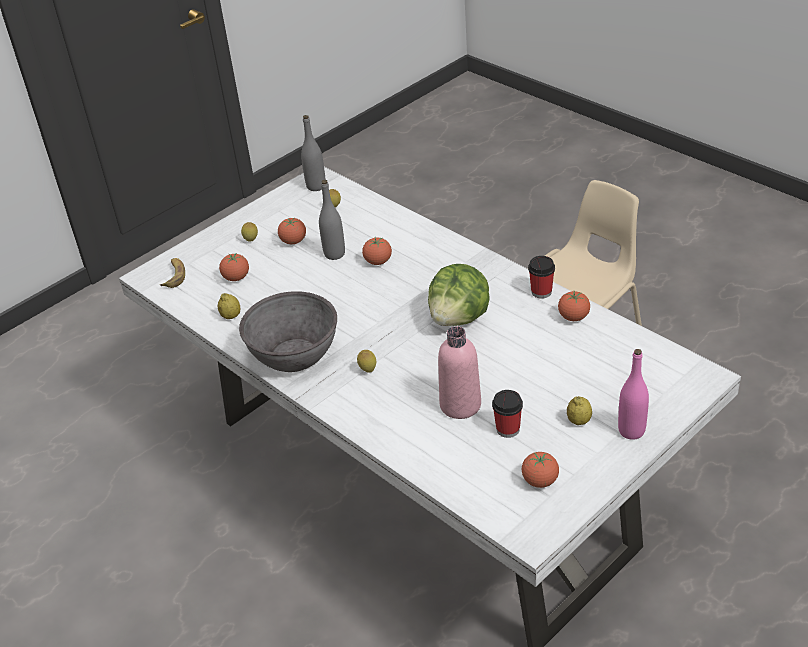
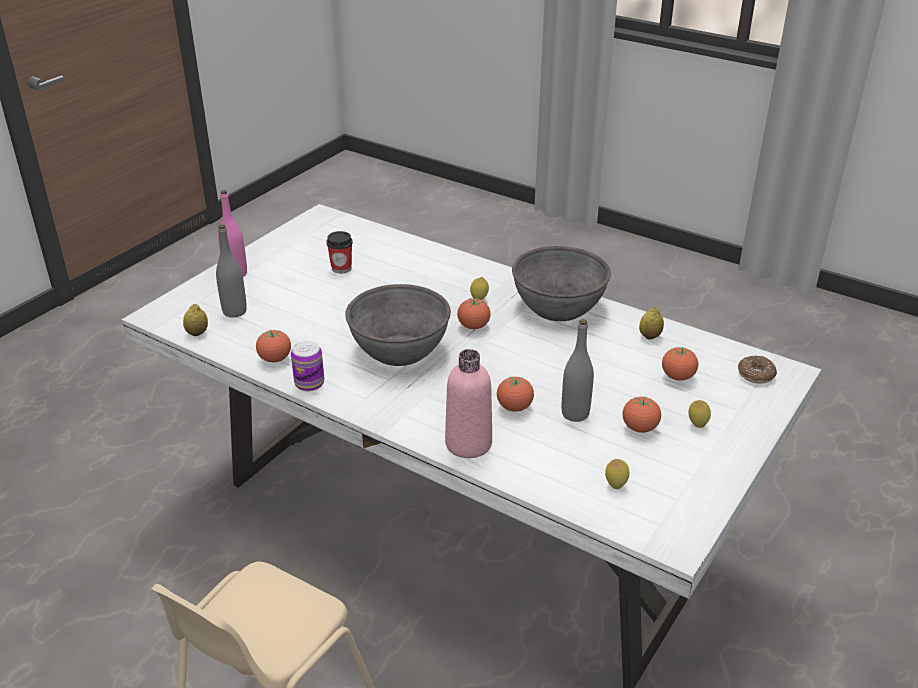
camera: 165 degrees right, 5 degrees down
(174, 275) = (755, 374): banana -> donut
(316, 186) = (666, 524): grey bottle -> grey bottle (234, 311)
(459, 318) = (399, 350): lettuce -> grey bowl
(460, 405) = (385, 281): pink bottle -> pink bottle (468, 443)
(540, 481) = (314, 241): tomato -> tomato (473, 326)
(541, 292) = (309, 383): cup -> can
(579, 421) = (280, 277): lemon -> lemon (197, 333)

